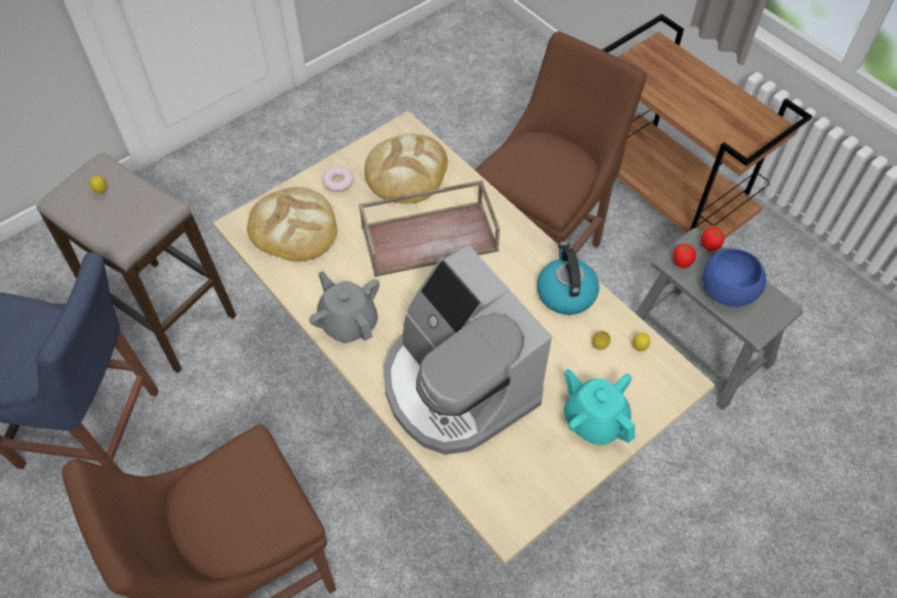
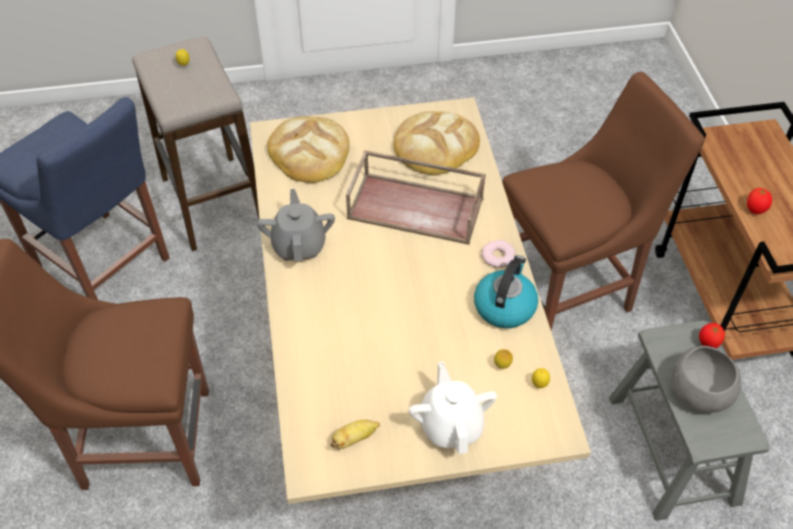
camera: 30 degrees right, 5 degrees down
(338, 181) = (372, 130): donut -> donut (498, 256)
(457, 386) = (351, 337): coffee machine -> none
(524, 476) = (354, 439): none -> banana
(594, 420) = (451, 425): turquoise teapot -> white teapot
(681, 263) = (667, 346): tomato -> tomato (755, 210)
(727, 290) = (698, 392): blue bowl -> grey bowl

